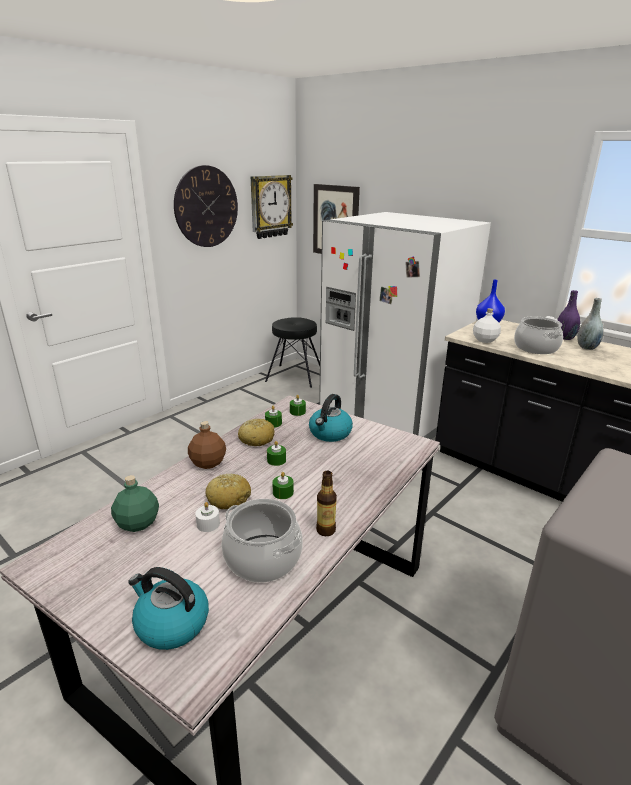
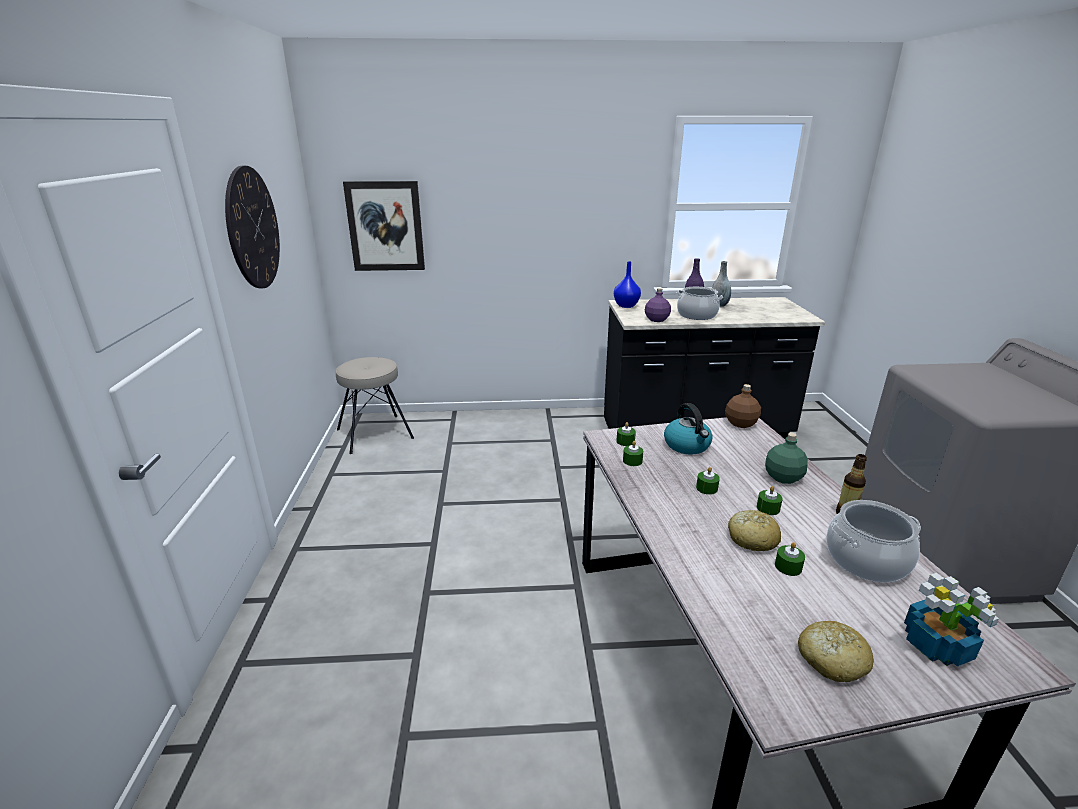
camera: 45 degrees left, 0 degrees up
(138, 523) = (750, 608): green bottle -> green bottle (782, 477)
(171, 623) = (937, 646): kettle -> potted plant
(208, 463) = (671, 524): brown bottle -> brown bottle (741, 424)
(208, 524) = (788, 567): white candle -> green candle
(256, 439) = (653, 481): bread -> bread (831, 660)
(270, 206) = (296, 217): wall clock -> none
(294, 376) = (375, 434): black stool -> beige stool
(389, 416) = (531, 433): white fridge -> none
(484, 340) = (656, 320): white bottle -> purple bottle

